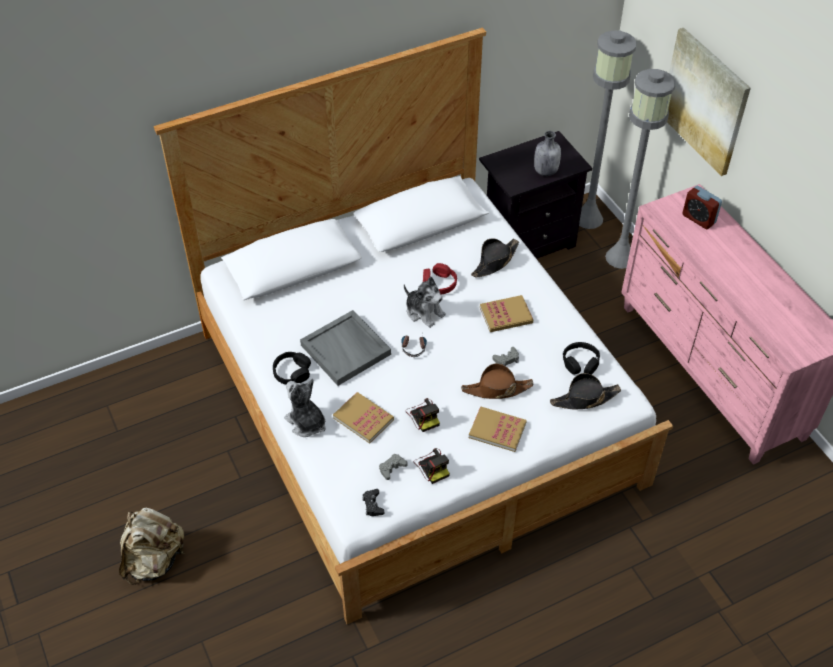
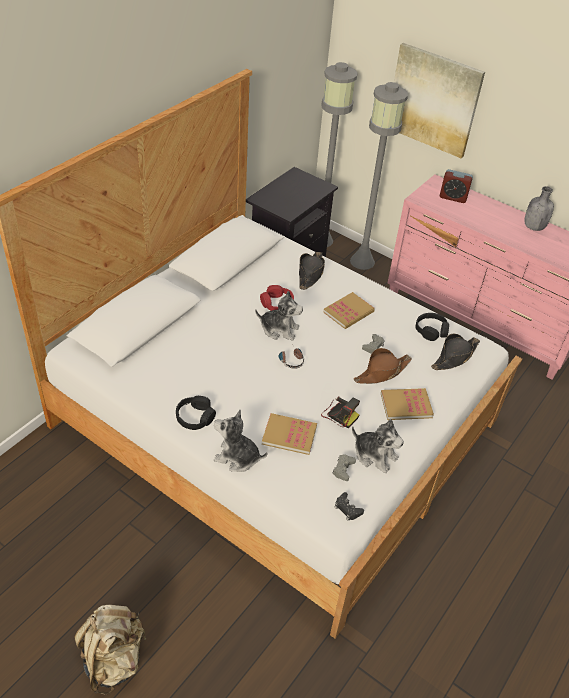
camera: 30 degrees left, 5 degrees down
(346, 350) = (233, 381): grey tray -> none
(432, 466) = (374, 455): camera -> plush toy
(545, 171) = (304, 197): grey bottle -> grey bottle (533, 227)

